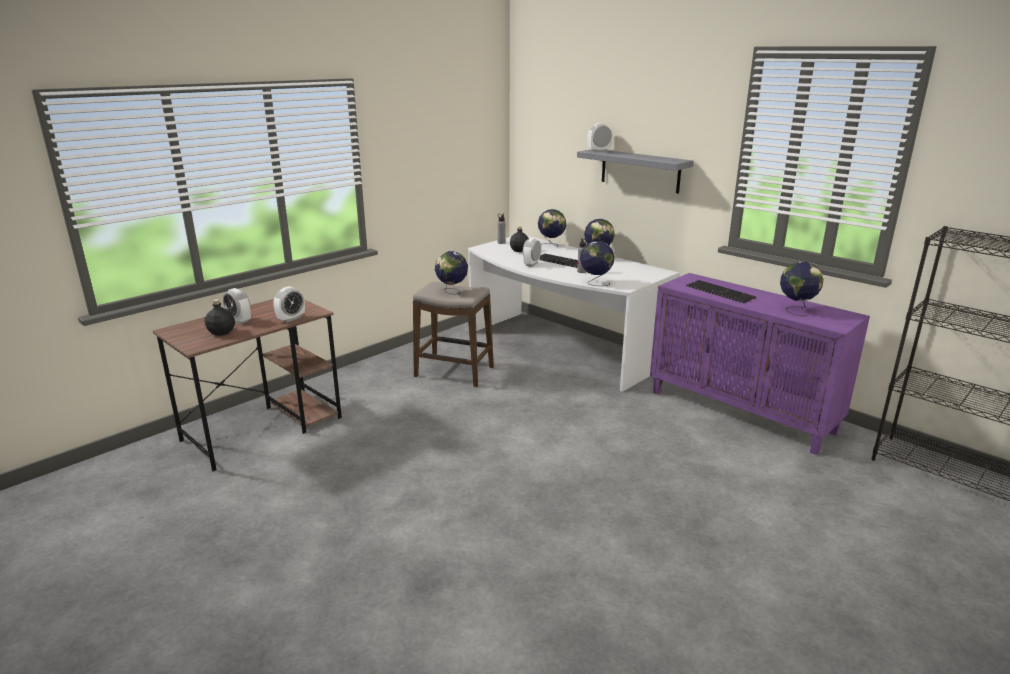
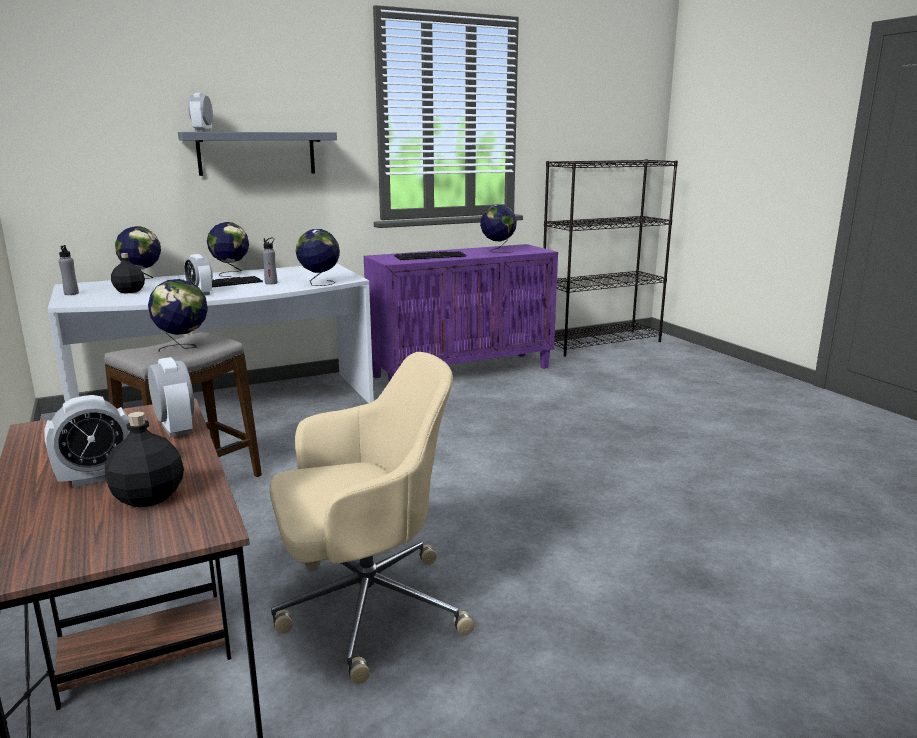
camera: 70 degrees left, 5 degrees down
(350, 457) = (365, 608): none -> beige office chair

